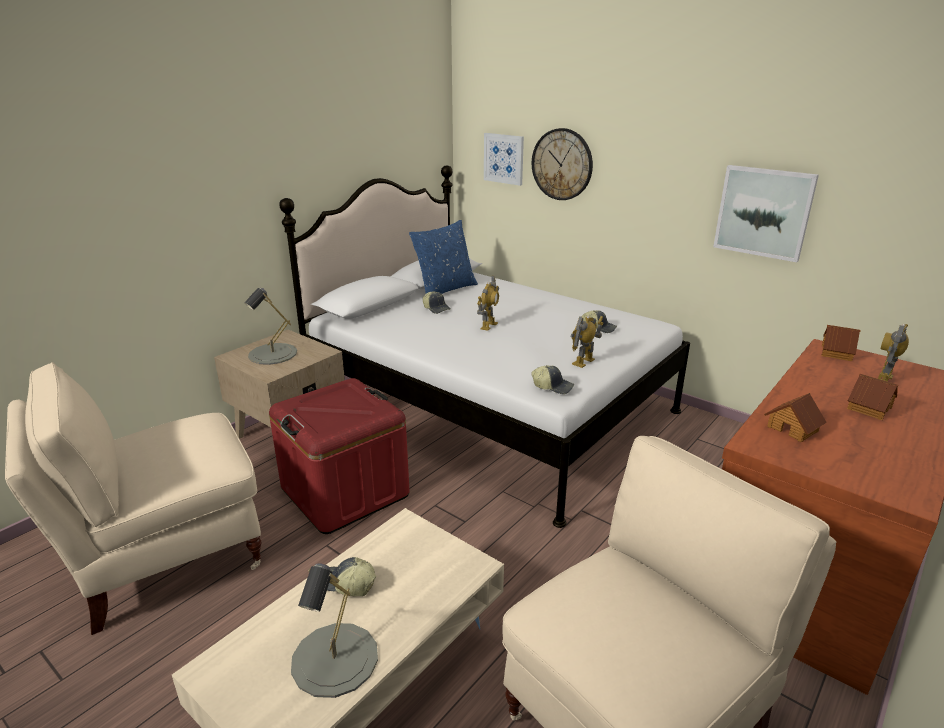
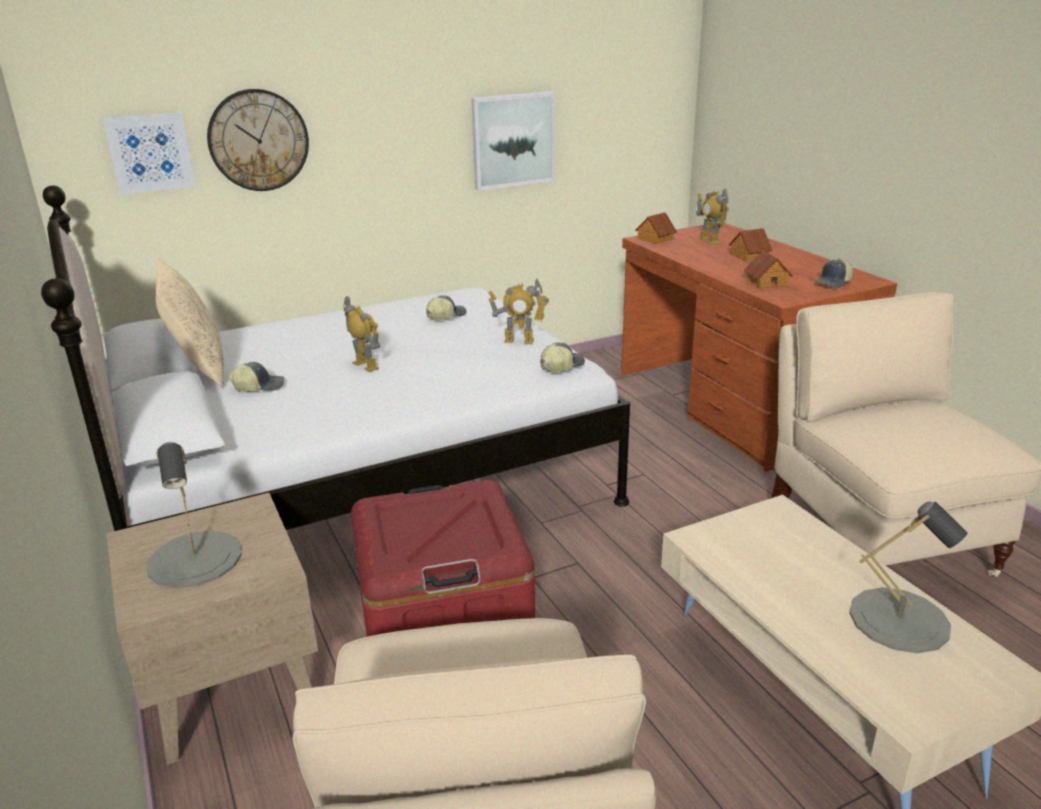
camera: 65 degrees left, 0 degrees up
(348, 584) = (786, 594): cap -> cap (833, 283)
(445, 290) = (199, 369): blue pillow -> beige pillow
(584, 362) = (519, 341): toy robot -> toy robot turned 60 degrees counterclockwise

